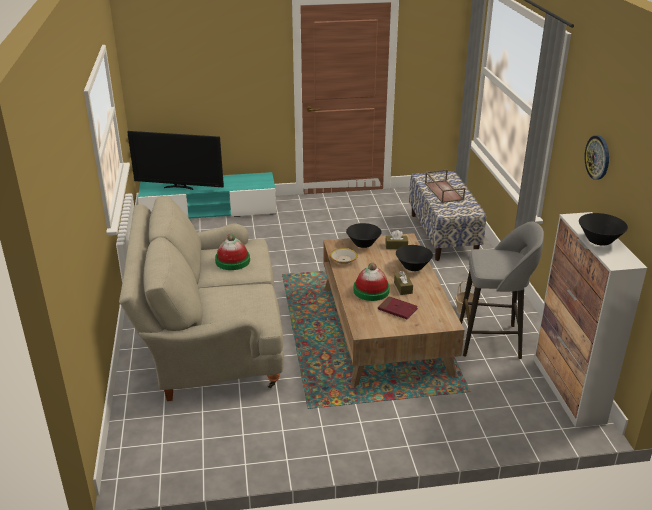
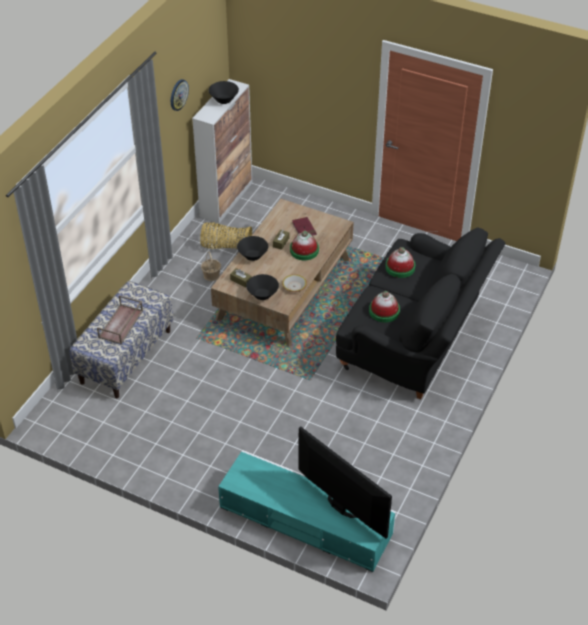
camera: 145 degrees left, 15 degrees up
(209, 340) = (416, 339): beige sofa -> black sofa
(248, 298) = (400, 267): none -> hat
(491, 341) = (225, 246): grey stool -> basket

